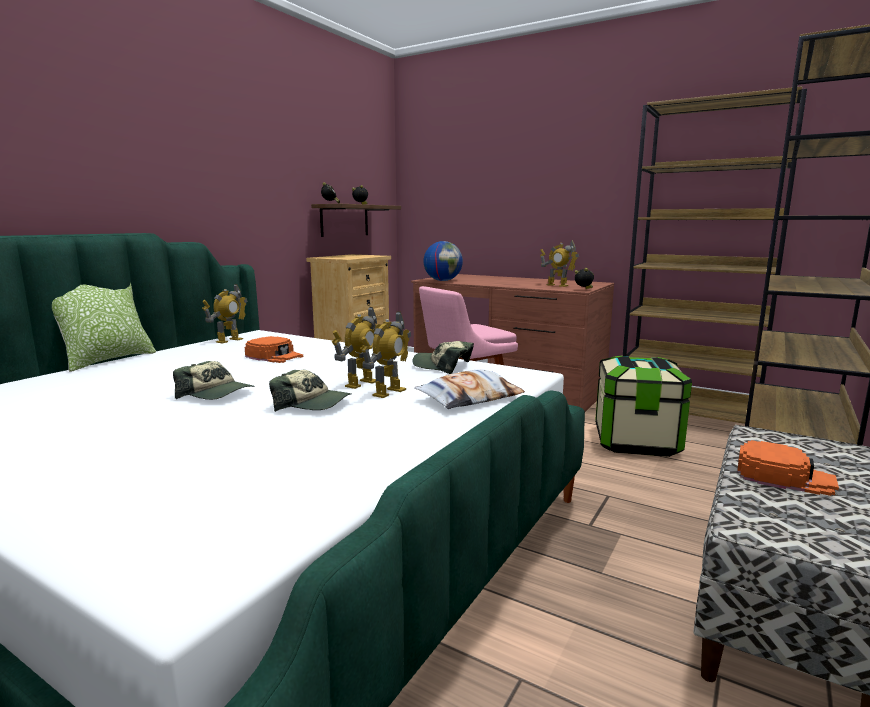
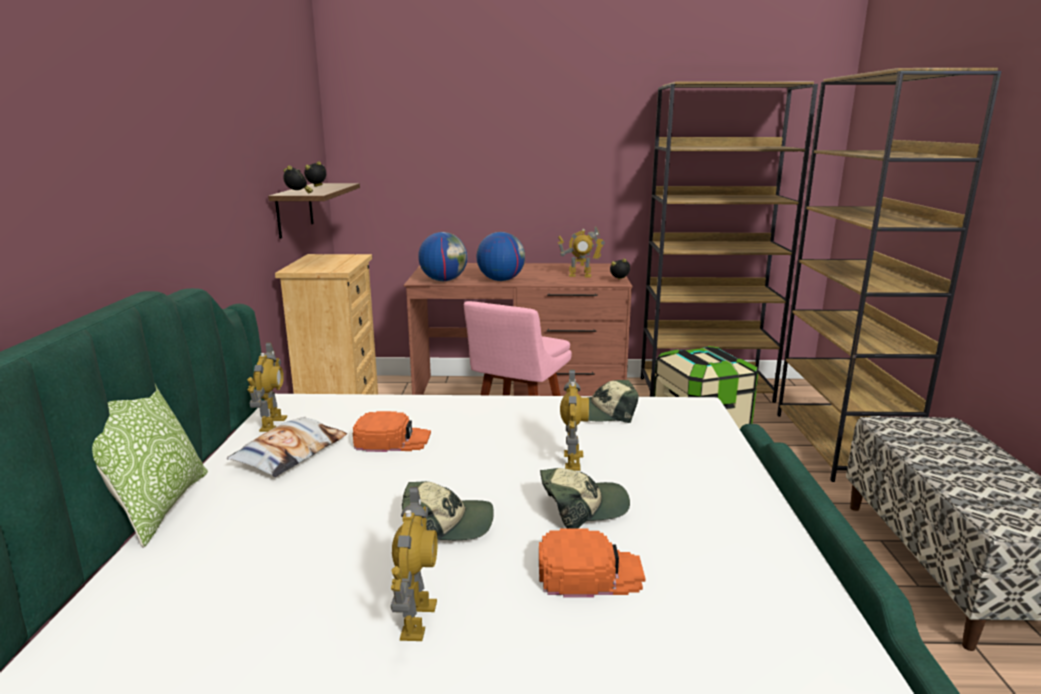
camera: 30 degrees left, 5 degrees up
(388, 392) = (622, 466): toy robot -> toy robot (417, 619)
(470, 398) = (705, 453): pillow -> pillow (290, 453)
(485, 283) = (500, 280): none -> globe
(784, 476) = (955, 465): orange cap -> orange cap (589, 572)

